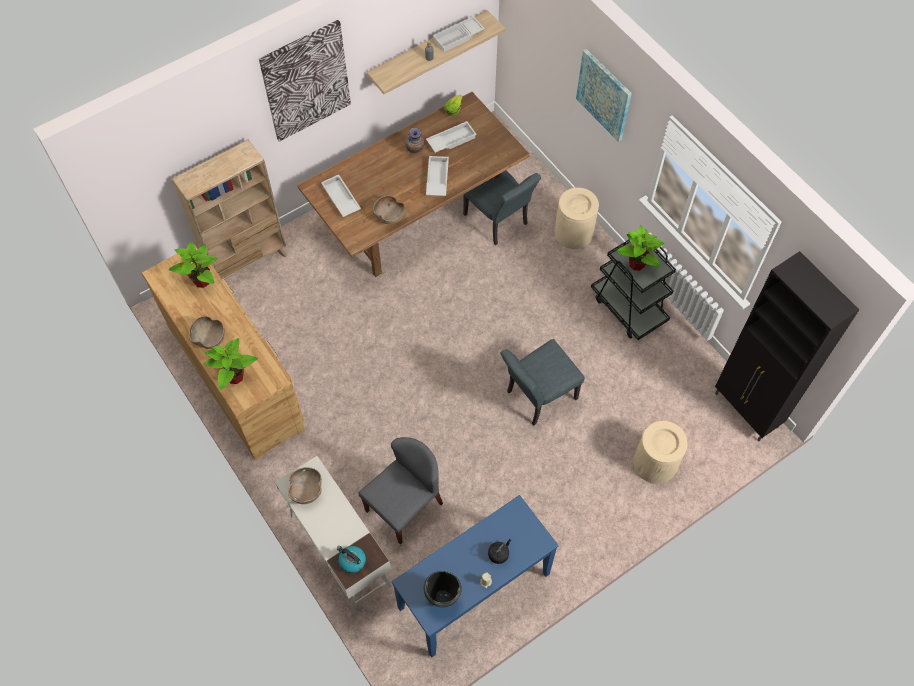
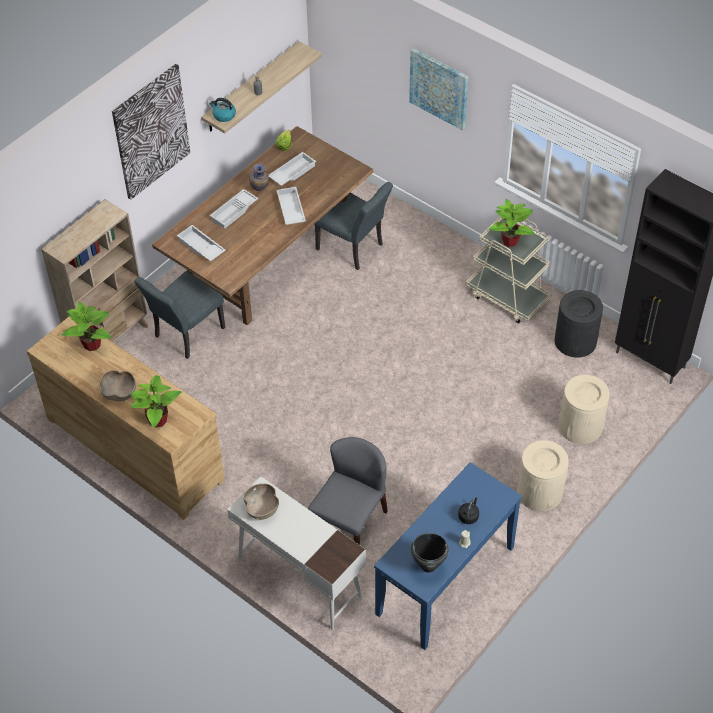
camera: 15 degrees left, 10 degrees down
(351, 561) = (329, 558): kettle -> kettle (223, 115)
(389, 216) = (255, 252): brown bowl -> none
(458, 37) = (280, 69): white tray -> white tray (234, 212)
(537, 397) = (446, 396): grey chair -> grey chair (185, 335)
(574, 233) = (431, 242): beige trash can -> beige trash can (540, 492)
(628, 308) = (507, 296): black cart -> beige cart
(679, 371) = (575, 341): none -> black trash can

